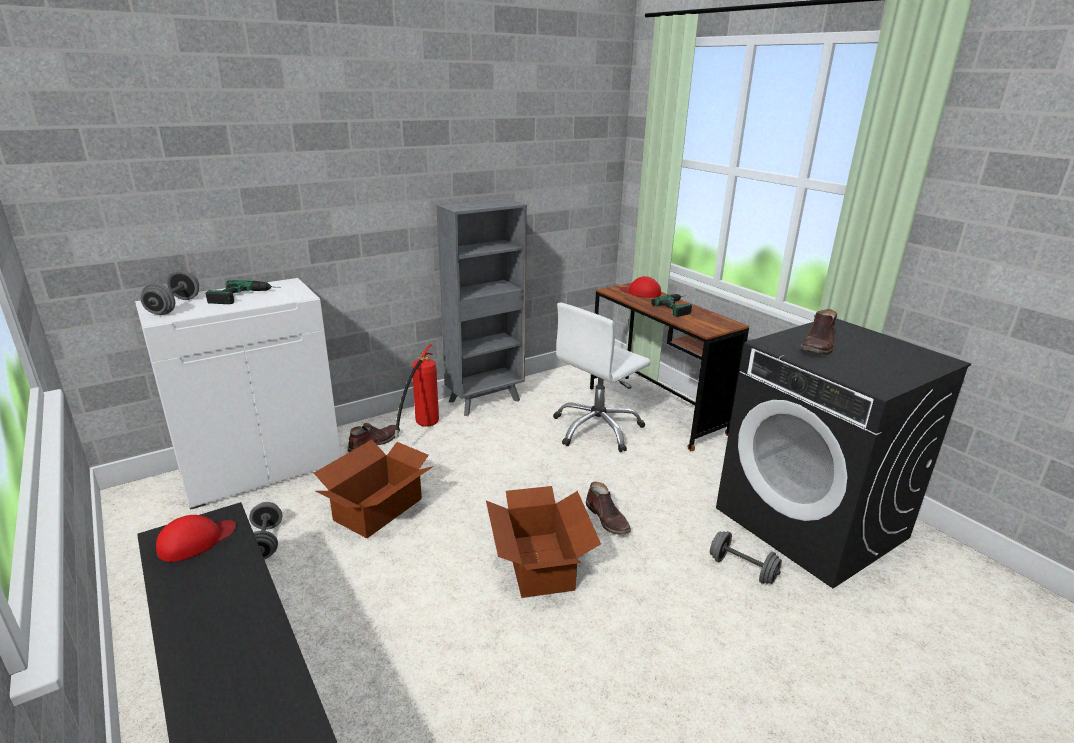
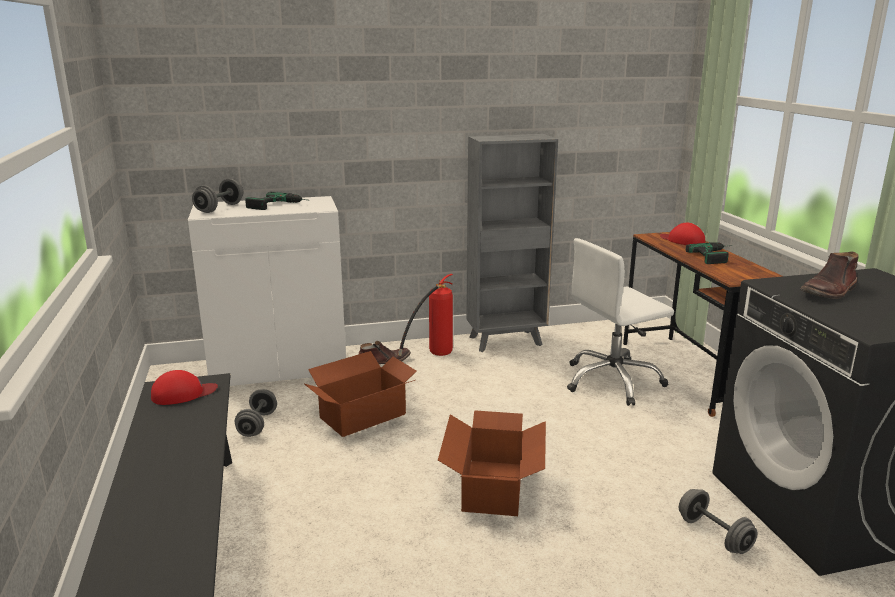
camera: 20 degrees right, 5 degrees down
(608, 519) = (583, 462): brown boot -> none

